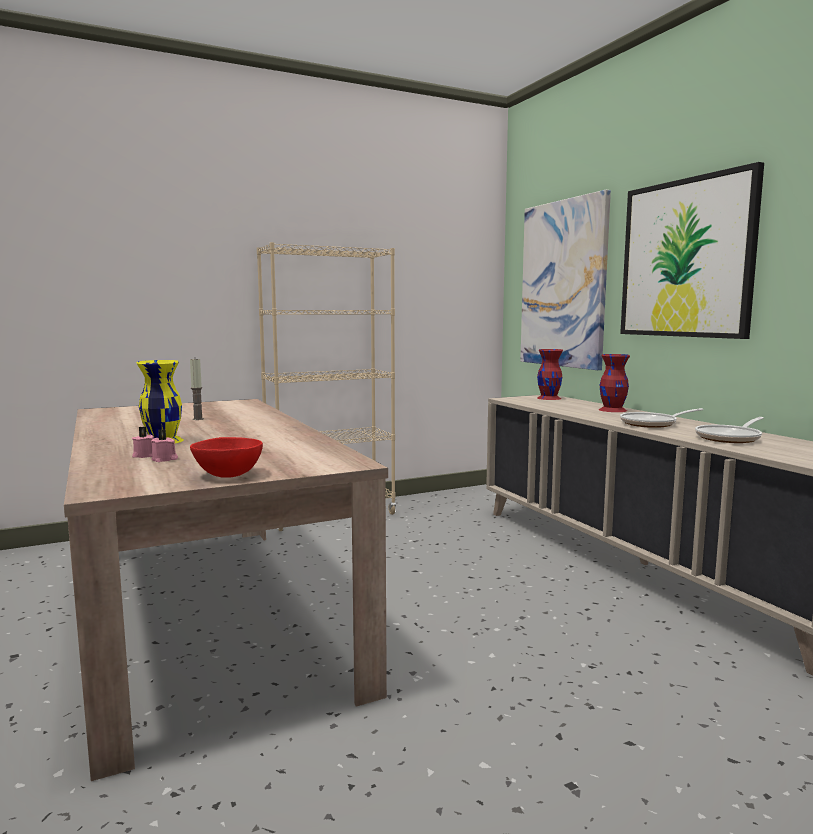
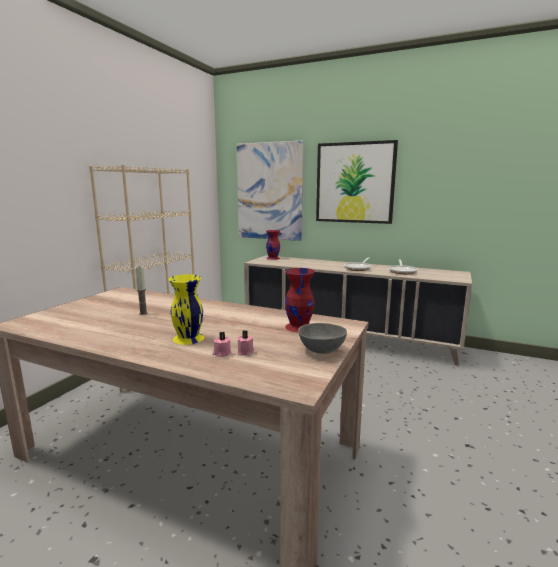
camera: 40 degrees left, 5 degrees up
(228, 475) = (322, 351): red bowl -> grey bowl
(613, 410) = (321, 262): red vase -> red vase (299, 327)

